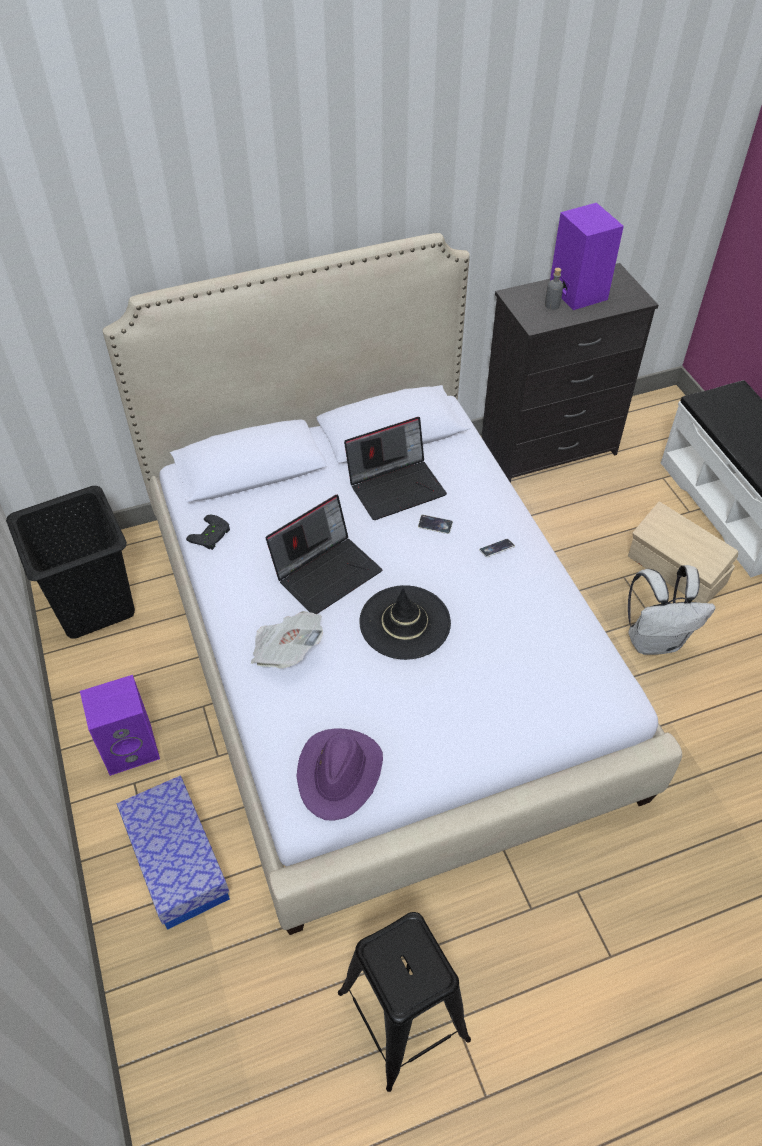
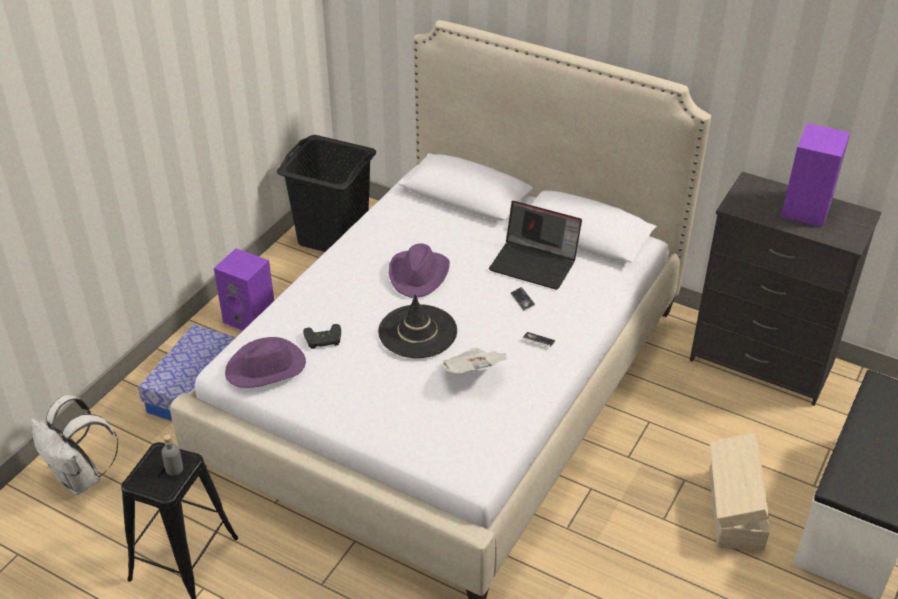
camera: 50 degrees right, 10 degrees down
(211, 536) = (388, 212): black game controller -> black game controller (323, 340)
(286, 650) = (336, 295): newspaper -> newspaper (473, 373)
(327, 571) = (419, 275): laptop -> purple hat
(552, 305) = (769, 204): grey bottle -> grey bottle (174, 469)
(655, 640) = (642, 533): white backpack -> white backpack (81, 478)

